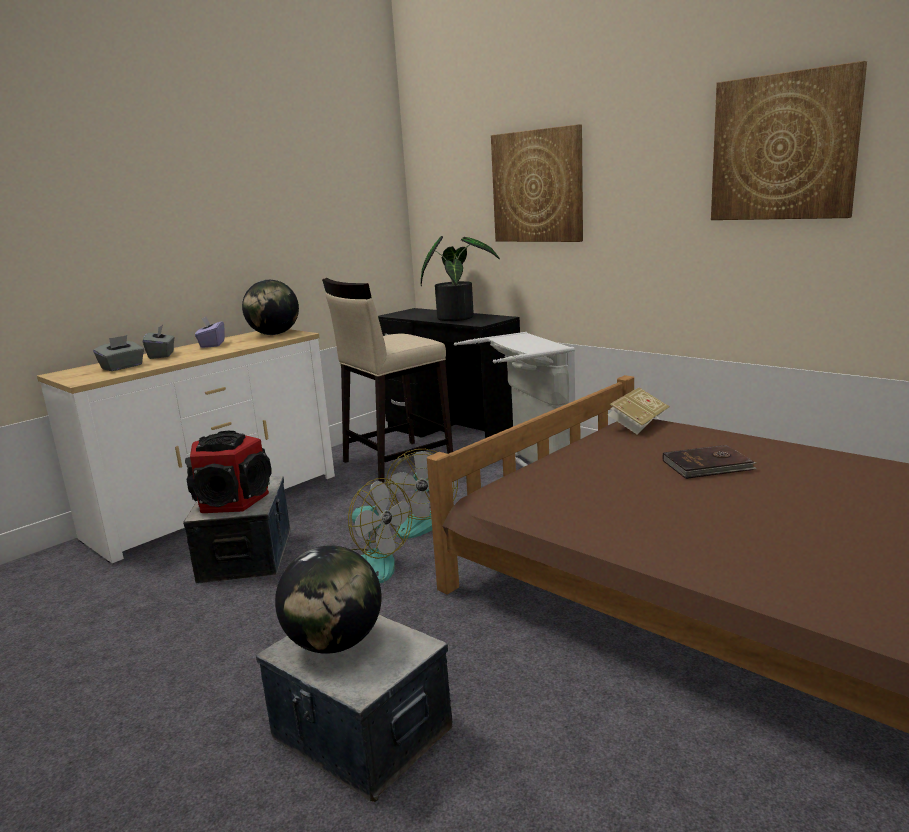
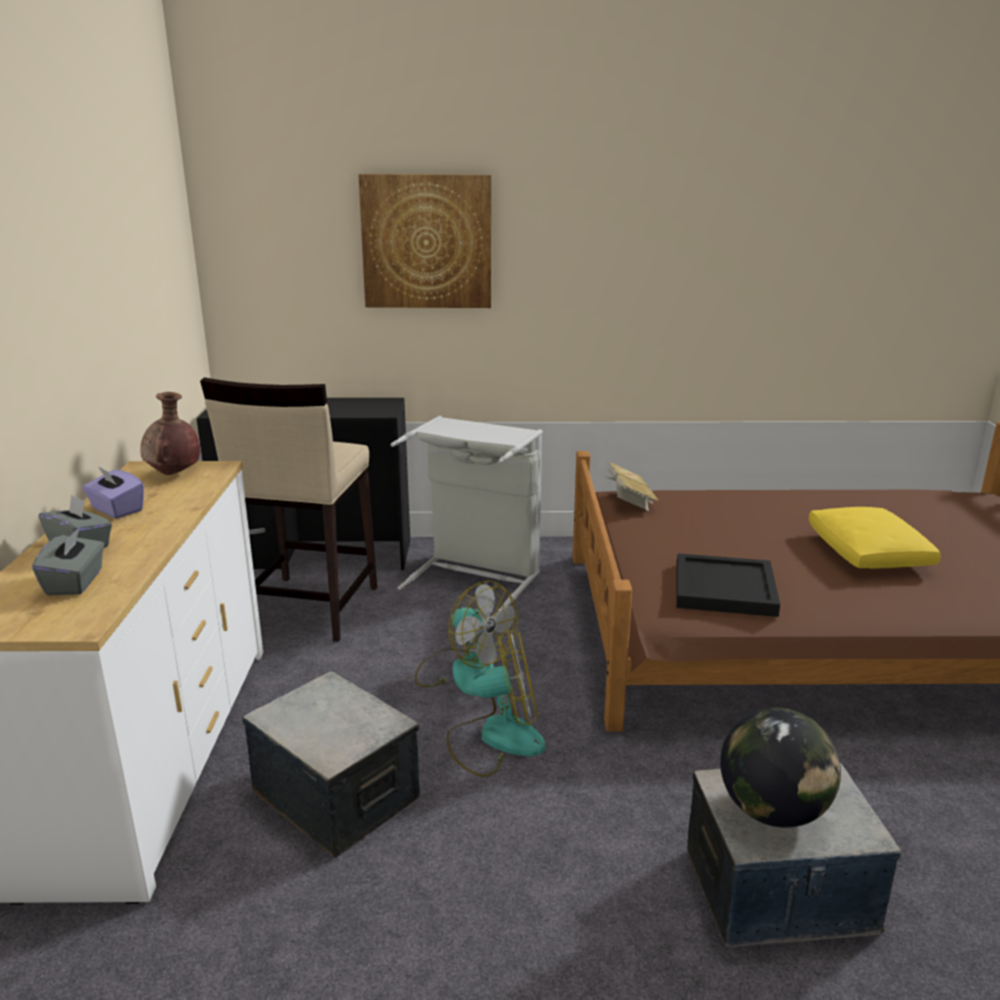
camera: 45 degrees left, 5 degrees up
(233, 500) = (336, 725): speaker -> none
(274, 334) = (174, 474): globe -> brown vase
(458, 317) = (328, 406): potted plant -> none
(569, 496) = (723, 588): none -> black tray
(708, 466) = (755, 527): brown book -> none
(781, 513) = (868, 554): none -> yellow pillow
(783, 147) = (713, 221): picture -> none

